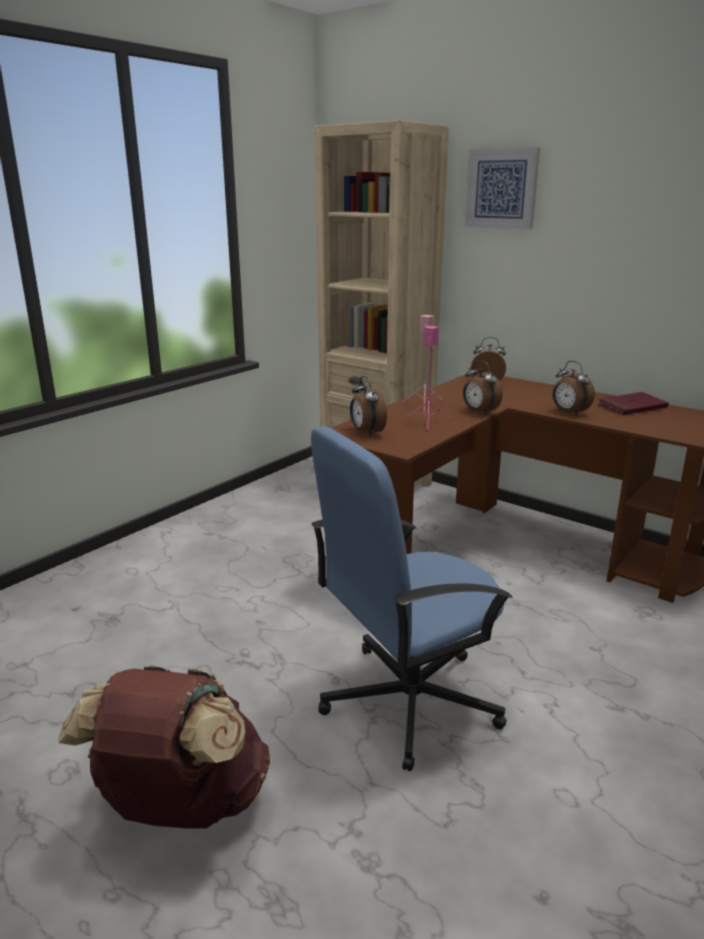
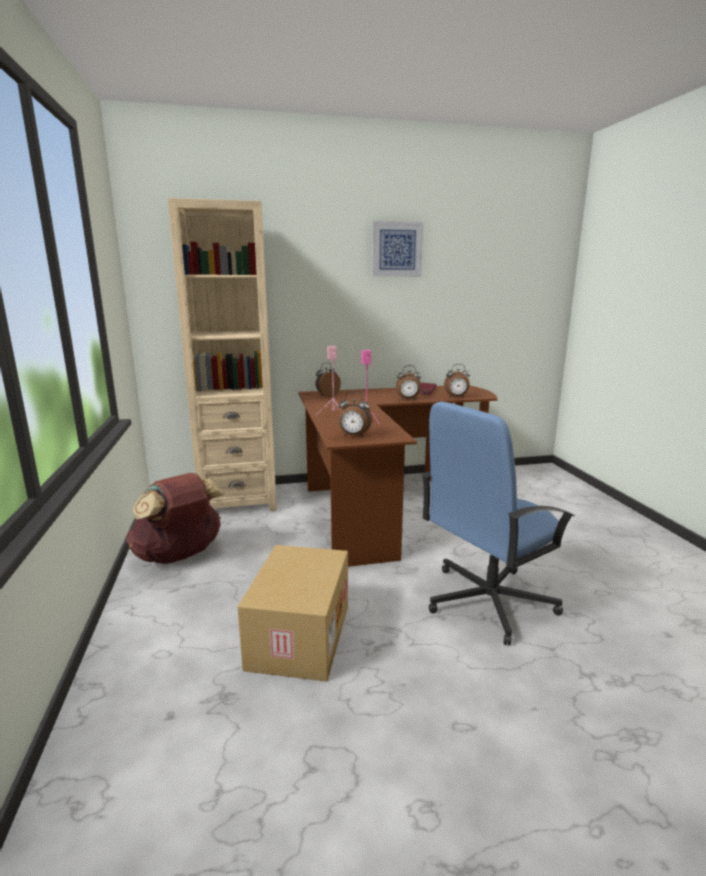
camera: 50 degrees left, 5 degrees down
(181, 806) = (519, 749): brown backpack -> brown backpack (180, 556)
(214, 614) = (298, 635): none -> cardboard box
(407, 701) = (487, 601): blue office chair -> blue office chair turned 45 degrees clockwise
(479, 412) = (371, 410): alarm clock -> alarm clock (456, 397)
(501, 189) = (304, 258): picture -> picture (396, 249)

